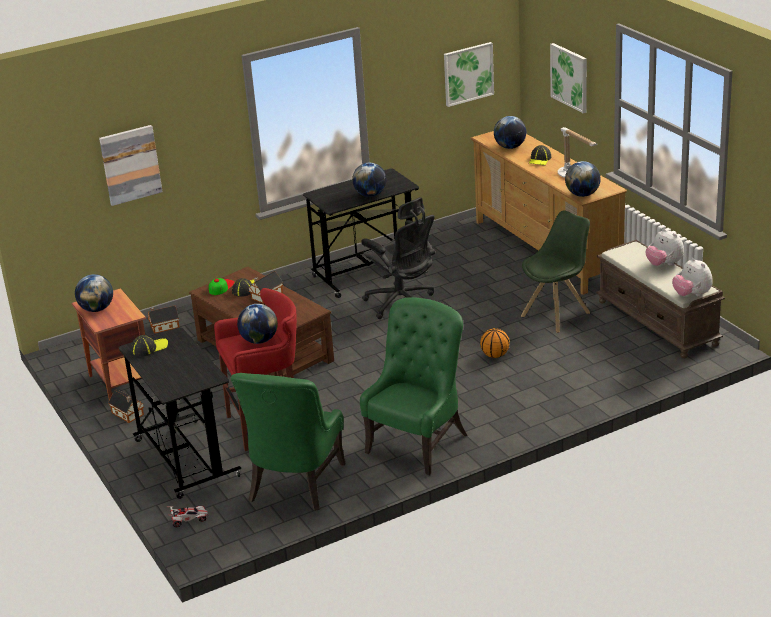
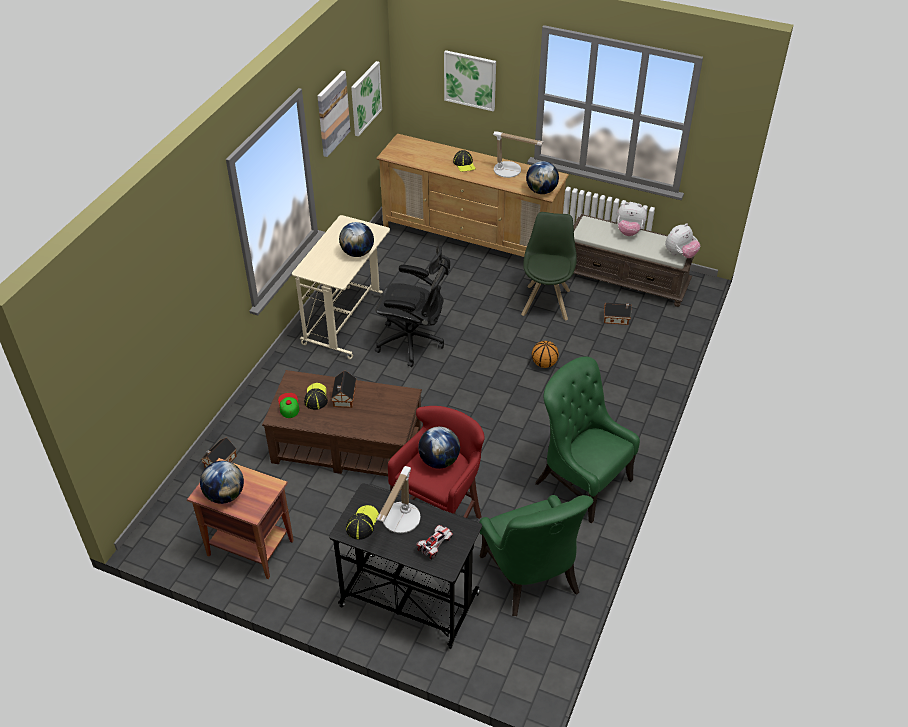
camera: 40 degrees left, 15 degrees up
(128, 414) = (297, 580): toy house -> toy house (617, 318)
(130, 164) = (160, 321): picture -> picture (332, 113)
(173, 357) = (399, 522): none -> table lamp
(188, 520) = (485, 666): toy car -> toy car (435, 545)
(367, 273) = (348, 321): black desk -> beige desk
(418, 443) = (581, 481): green chair -> green chair turned 45 degrees counterclockwise
(510, 147) = (424, 158): globe -> none
(691, 295) = (680, 254): plush toy -> plush toy turned 60 degrees counterclockwise

